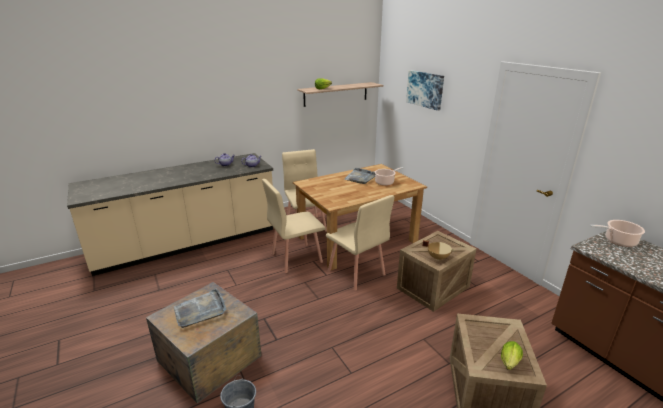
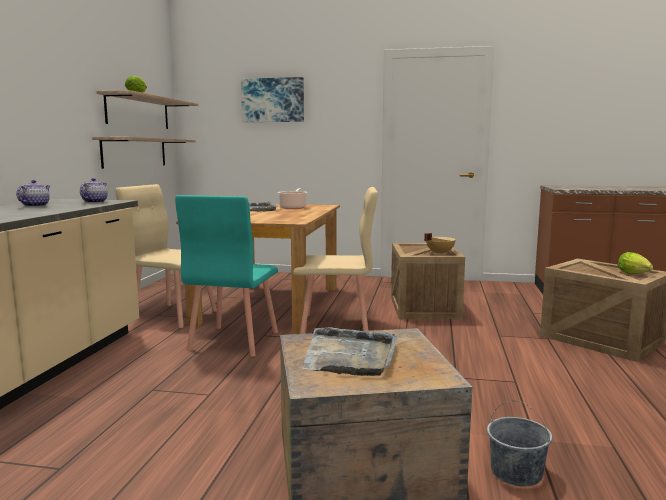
camera: 50 degrees left, 15 degrees down
(296, 257) = (233, 341): beige chair -> turquoise chair
(330, 119) = (135, 152): none -> shelf
(618, 241) = (562, 186): cooking pot -> none

